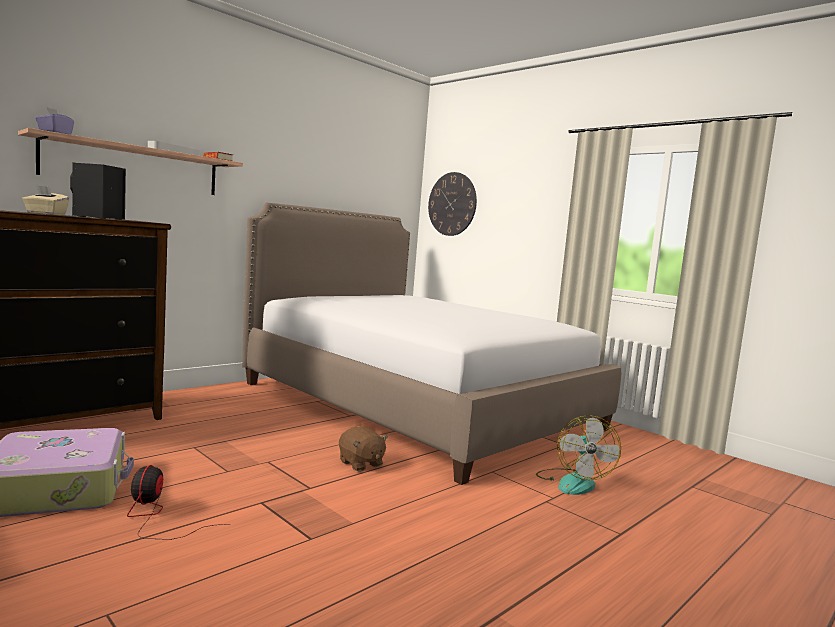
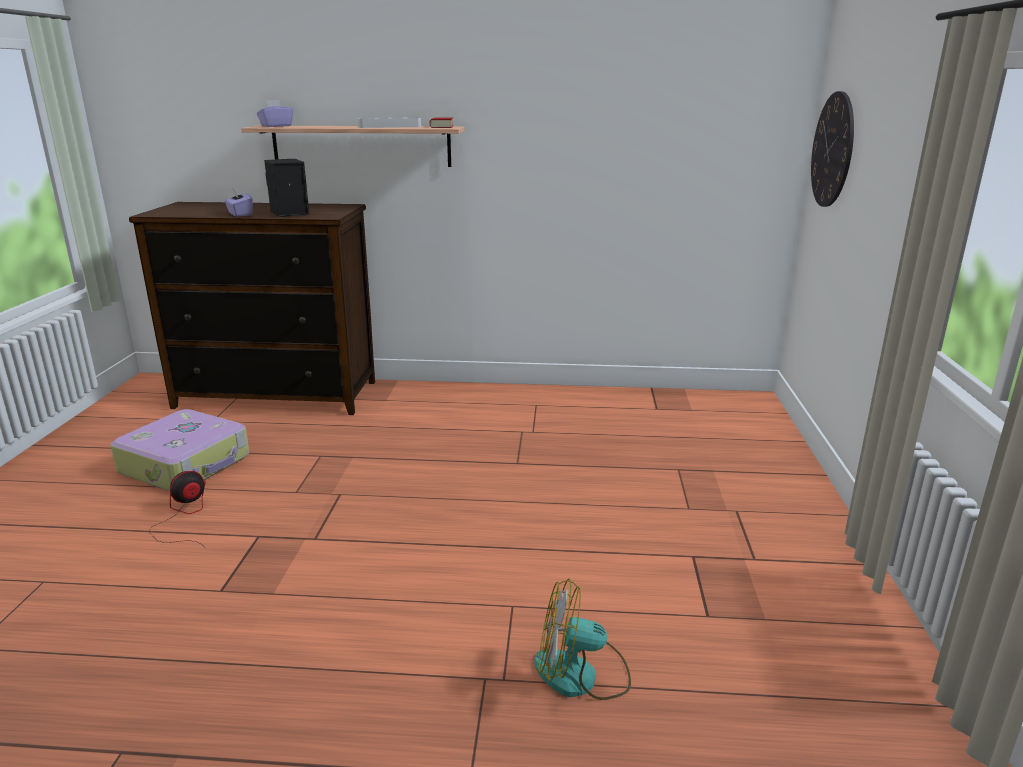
camera: 50 degrees right, 15 degrees up
(45, 214) = (240, 214): beige tissue box -> purple tissue box
(360, 463) = (404, 531): brown plush toy -> none
(417, 405) = (626, 473): bed -> none
(573, 482) = (580, 675): fan -> fan turned 45 degrees clockwise

